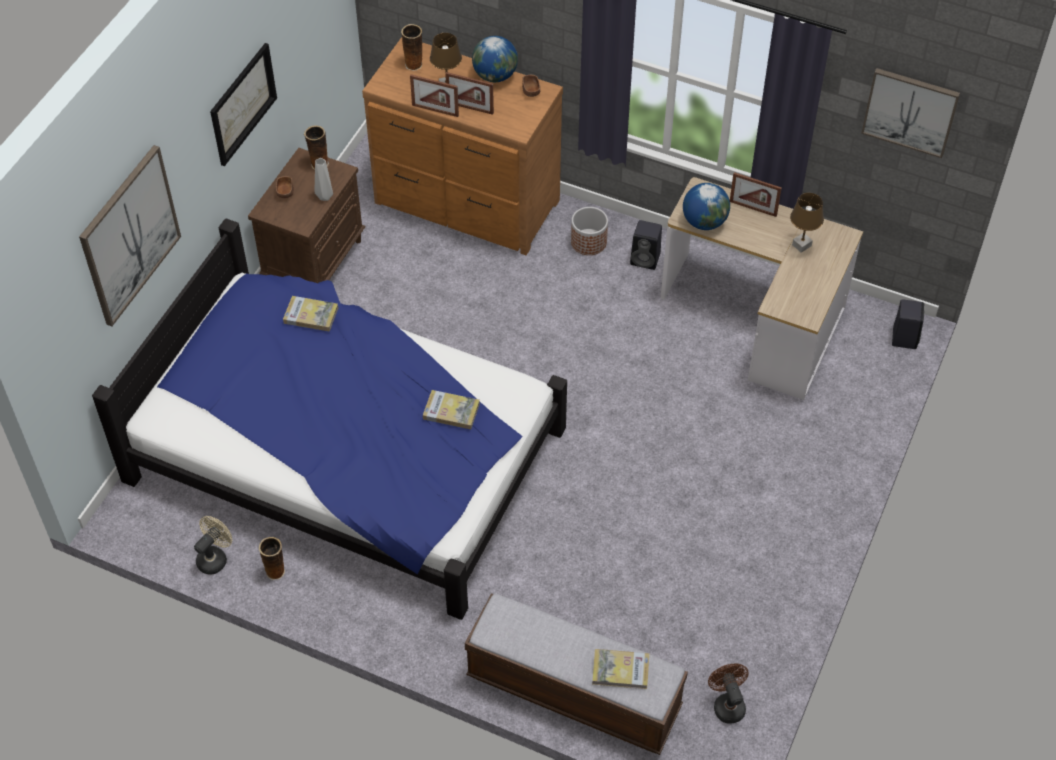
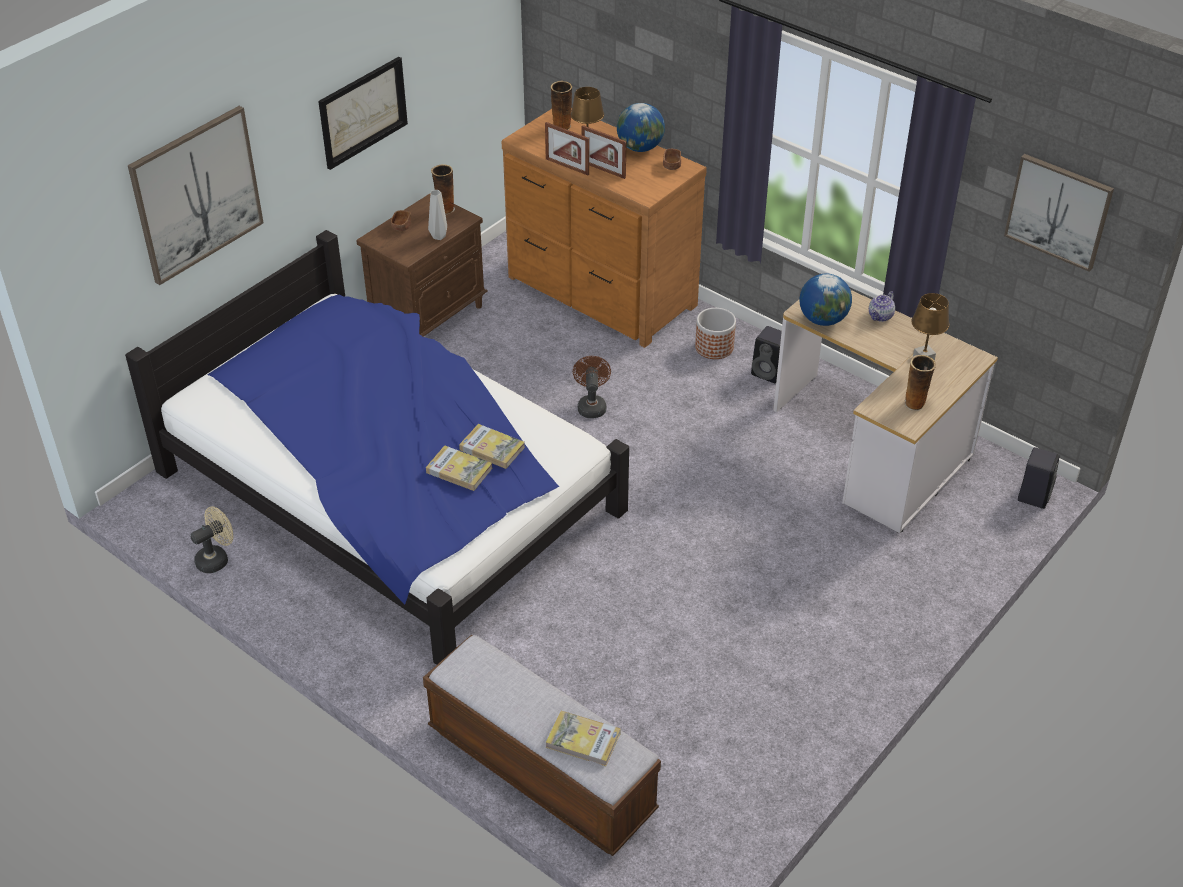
camera: 15 degrees right, 10 degrees down
(276, 572) = (272, 585): vase -> vase (915, 404)
(311, 315) = (385, 338): book -> book (459, 470)
(727, 704) = (711, 822): brown fan -> brown fan (591, 405)
(753, 208) = (880, 316): picture frame -> teapot

